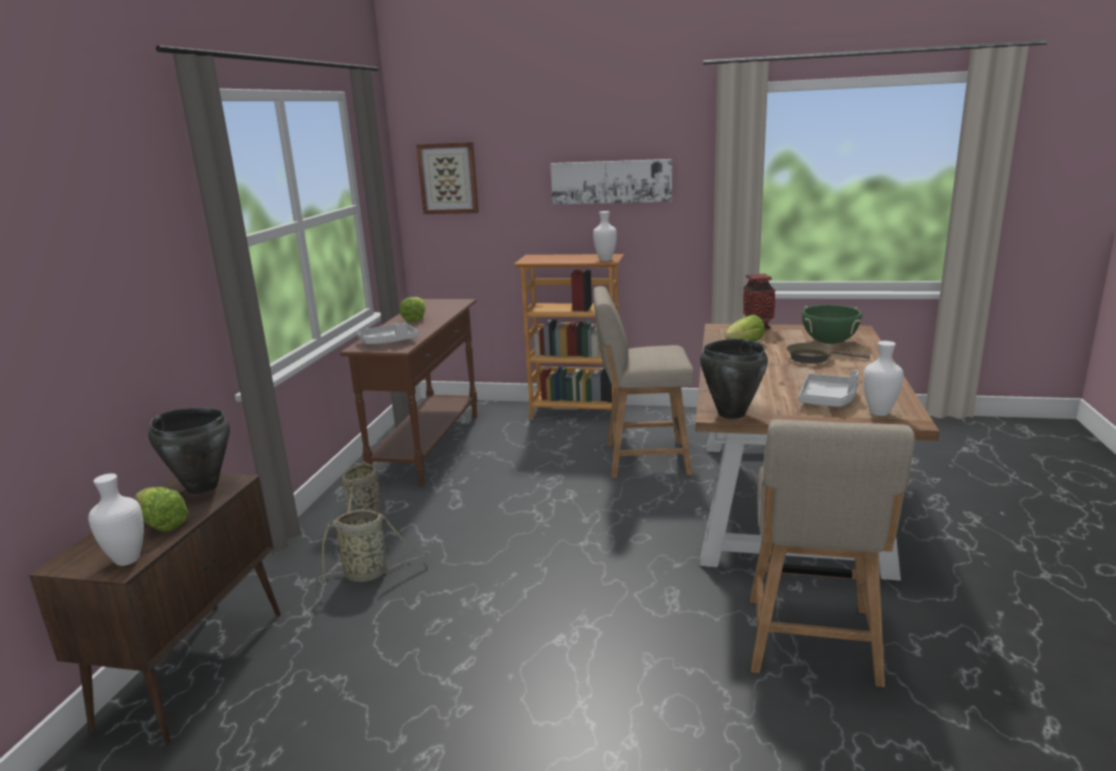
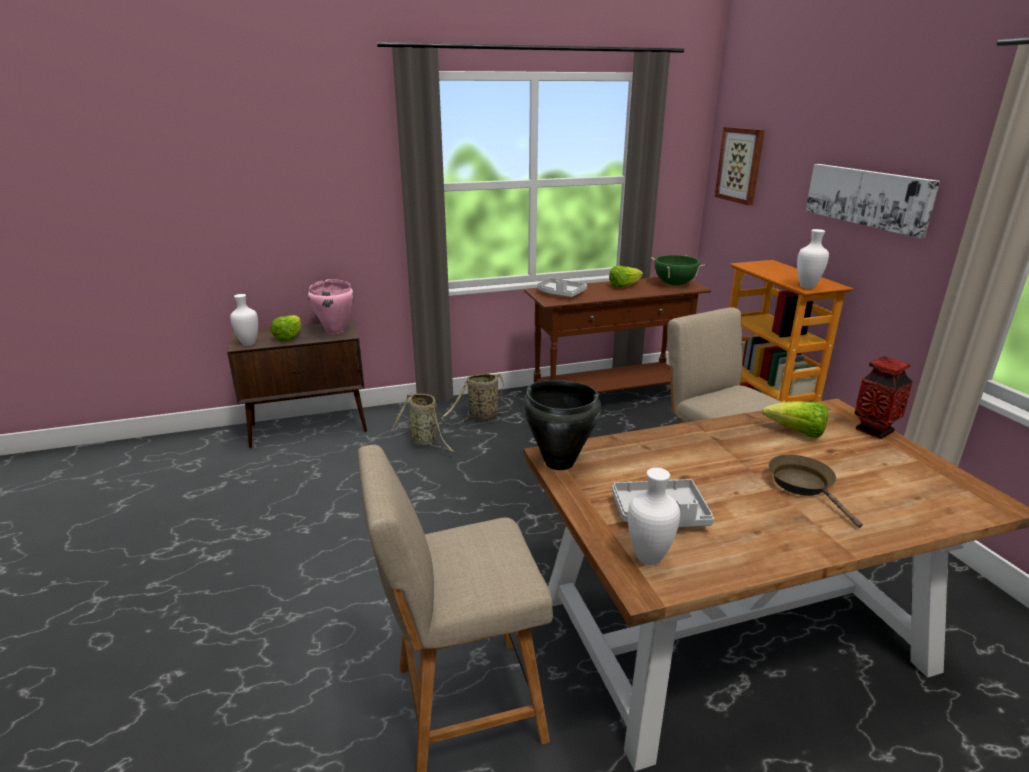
camera: 60 degrees right, 5 degrees up
(202, 487) = (335, 331): black cooking pot -> pink cooking pot
(829, 342) = (891, 488): green cooking pot -> green cooking pot (674, 284)

